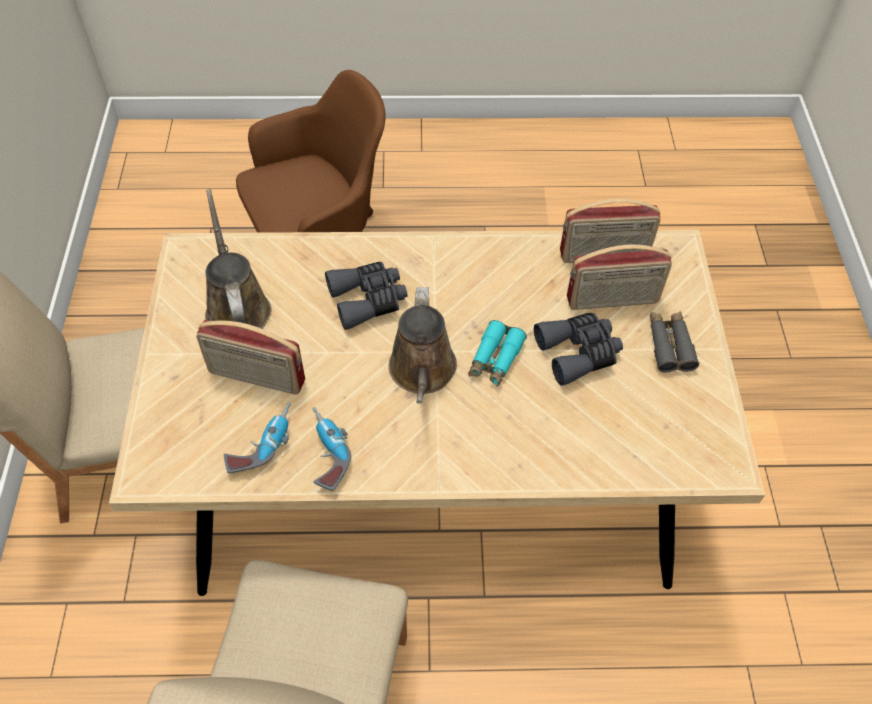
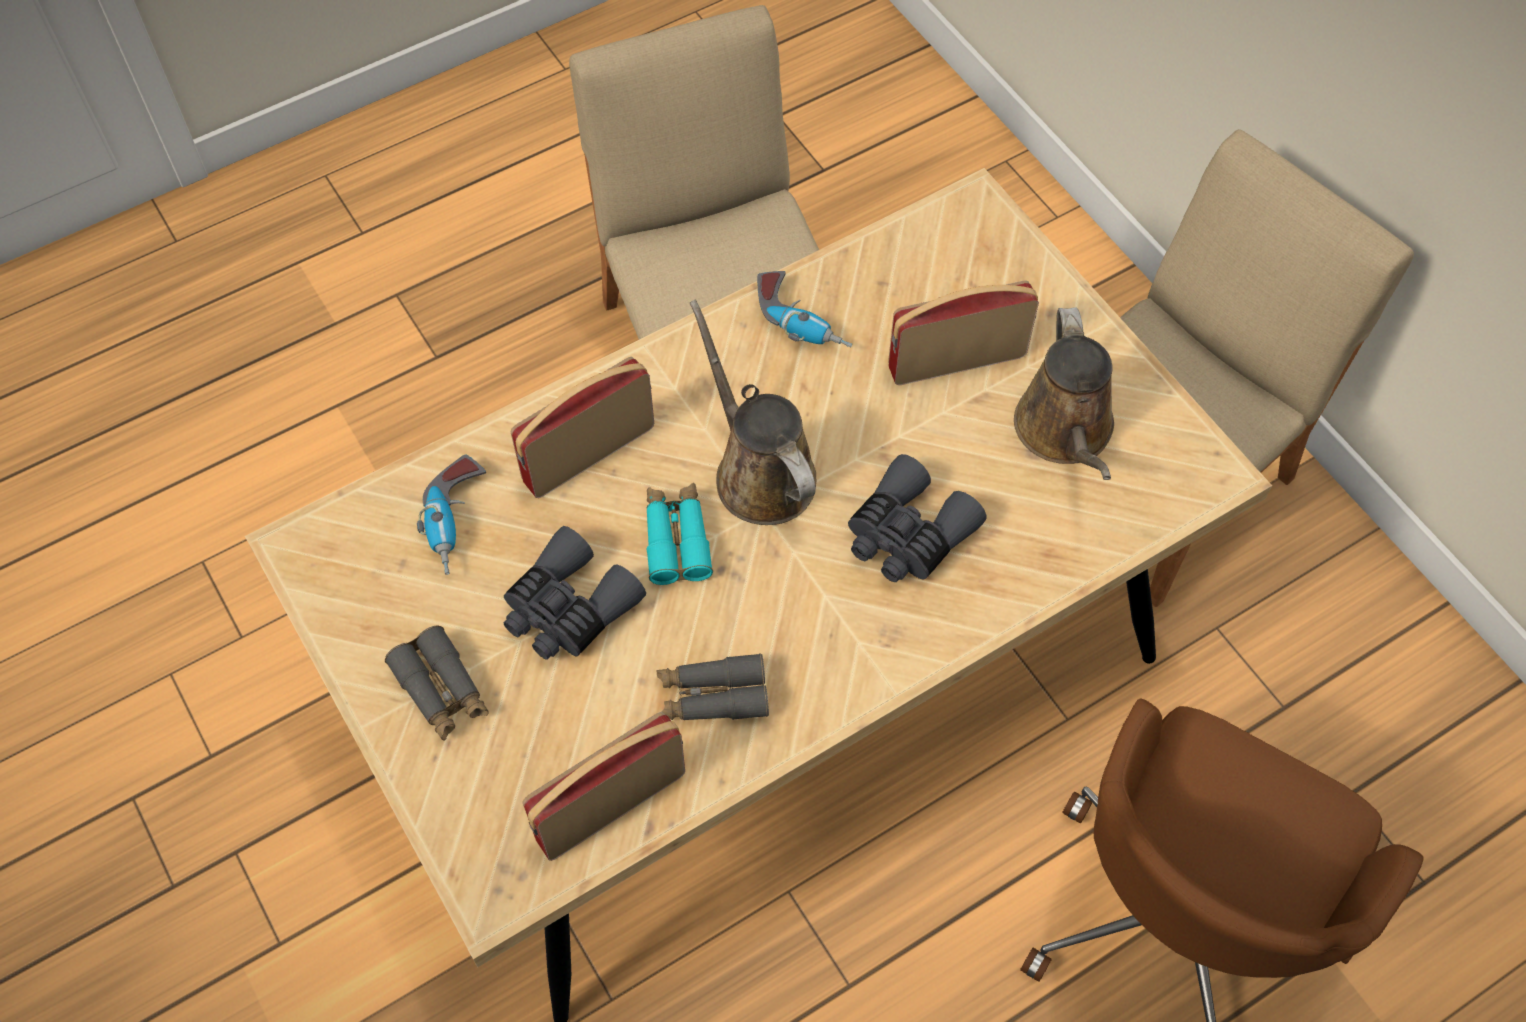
camera: 150 degrees right, 5 degrees up
(237, 307) = (1065, 432): brown watering can -> brown watering can turned 45 degrees clockwise
(262, 443) = (881, 296): power drill -> power drill (457, 522)
(525, 276) = (712, 696): none -> grey binoculars
(612, 301) = (557, 723): radio -> radio (587, 453)

